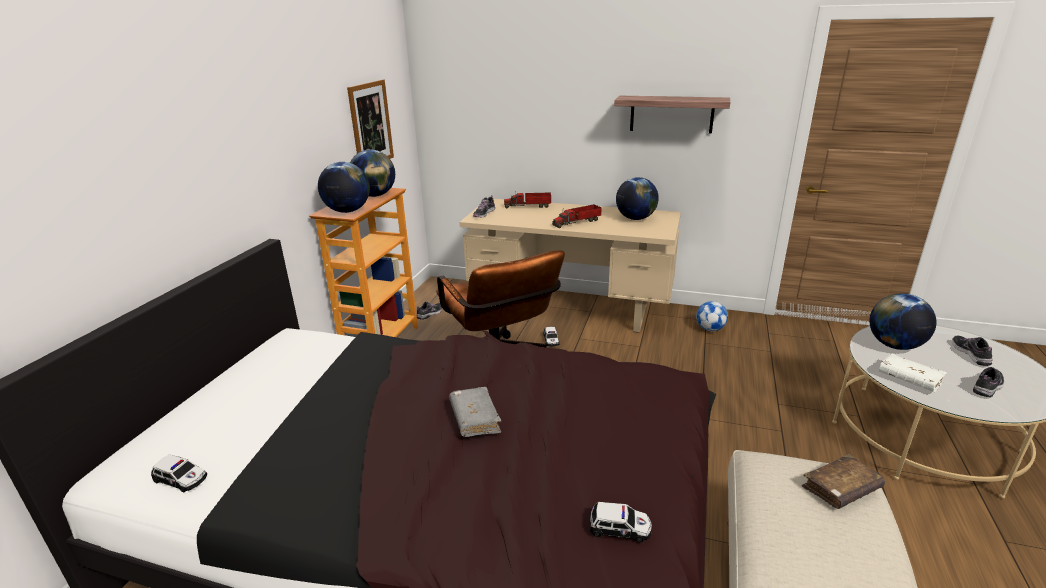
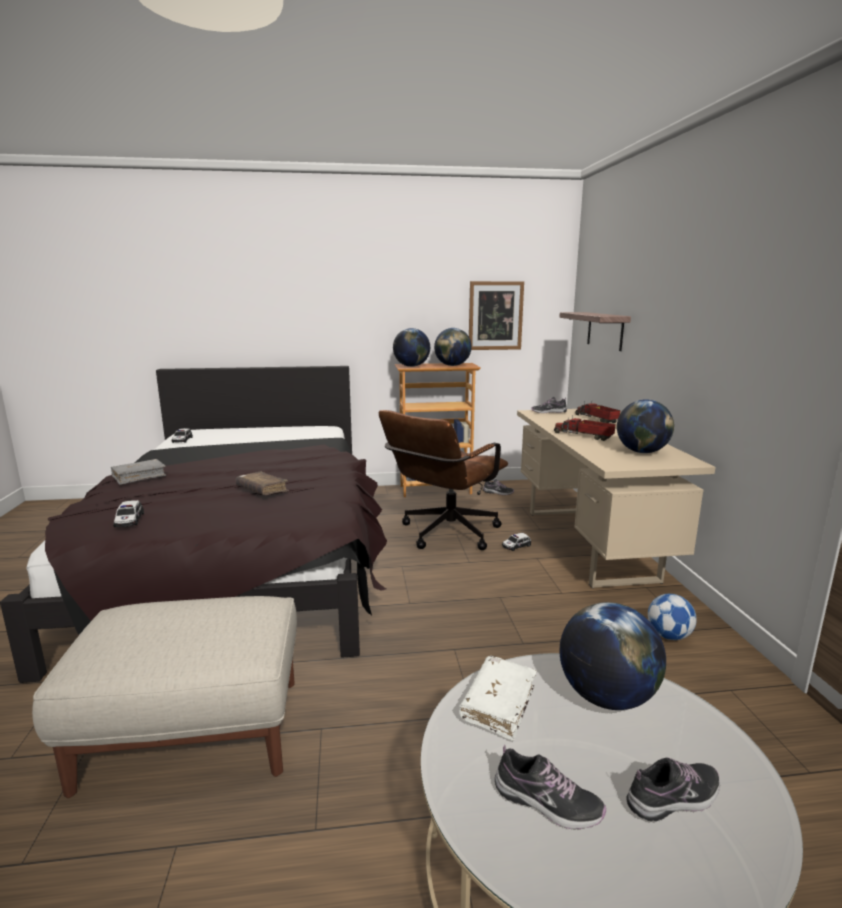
camera: 65 degrees right, 10 degrees down
(475, 418) = (240, 471): grey book -> grey book (139, 477)
(671, 114) = (723, 328): shelf -> shelf (605, 330)
(840, 489) = (223, 640): brown book -> brown book (262, 490)

